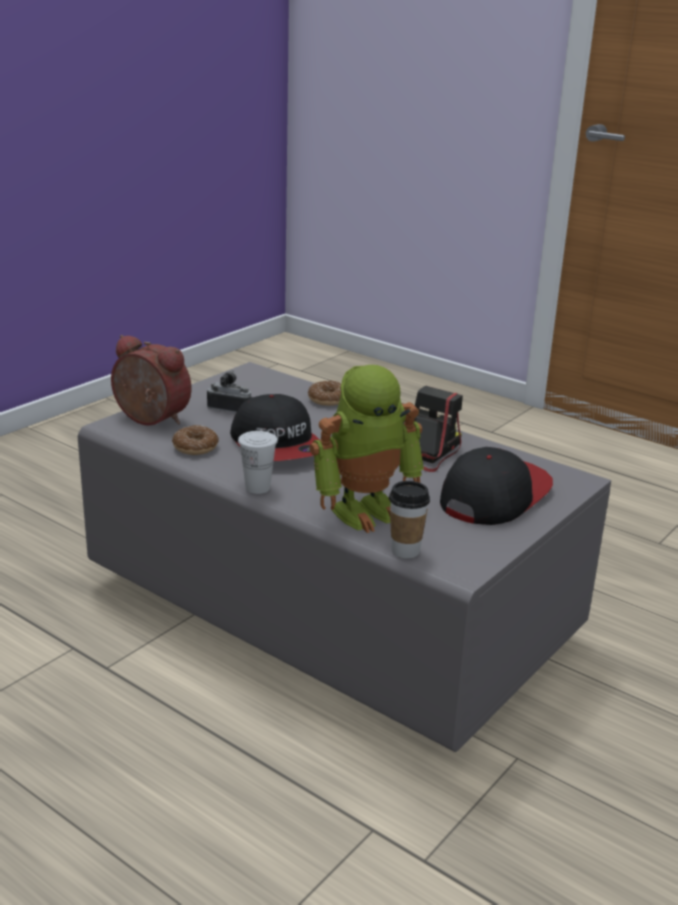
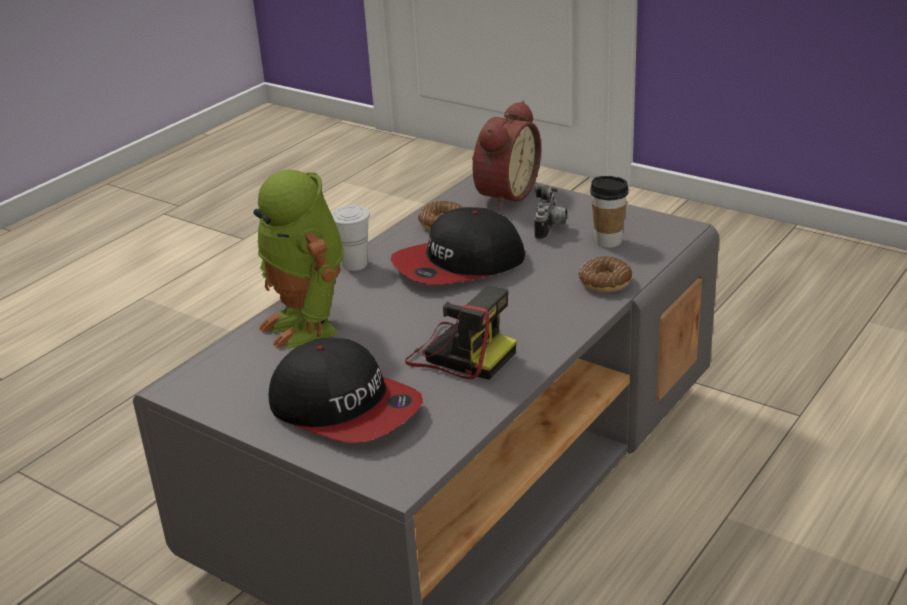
camera: 90 degrees right, 5 degrees up
(405, 551) = (219, 352): cup -> cup (608, 241)

